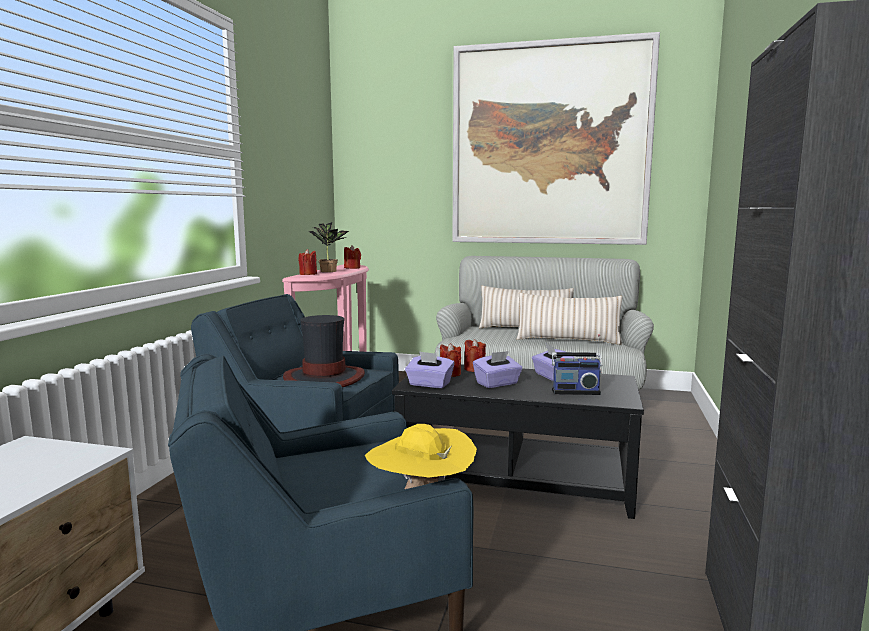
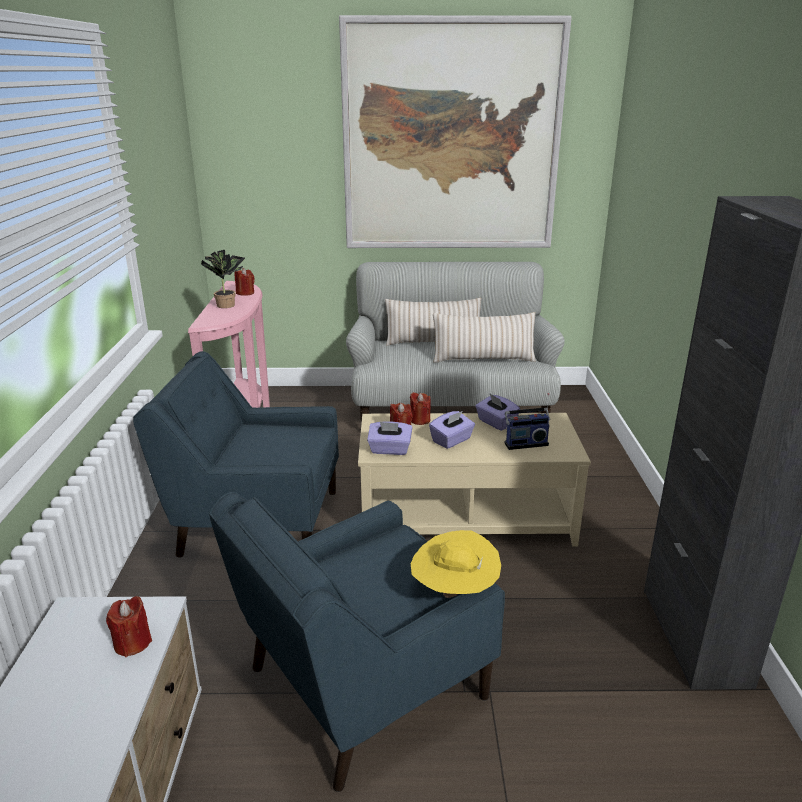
camera: 15 degrees left, 15 degrees up
(308, 274) = (210, 316): red candle -> red candle (132, 643)
(324, 378) = (274, 449): hat -> none
(516, 478) = (465, 516): black coffee table -> beige coffee table

